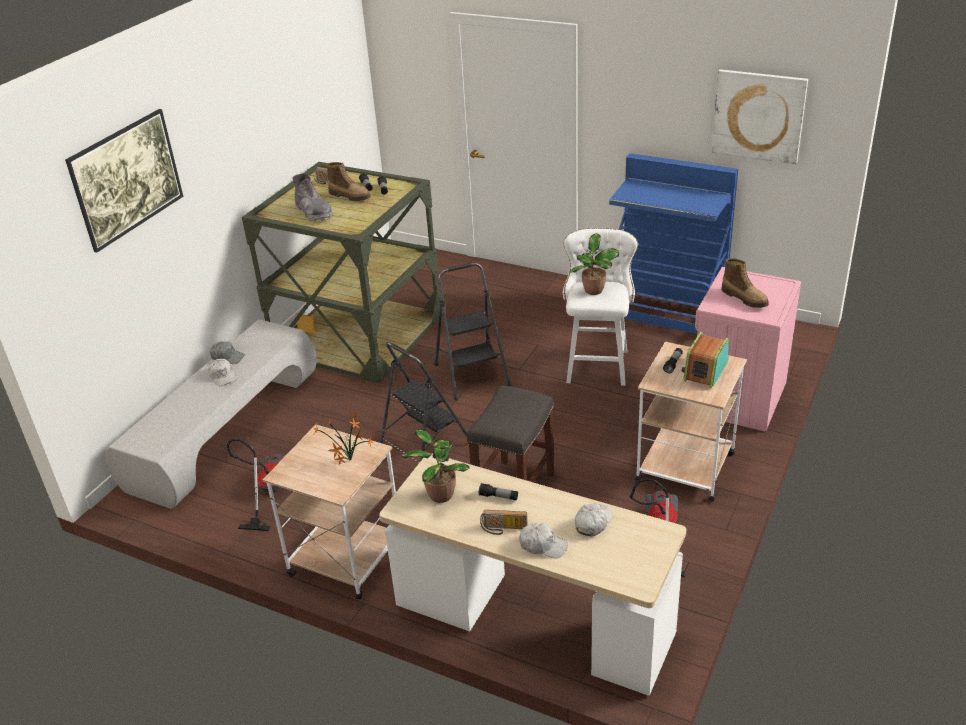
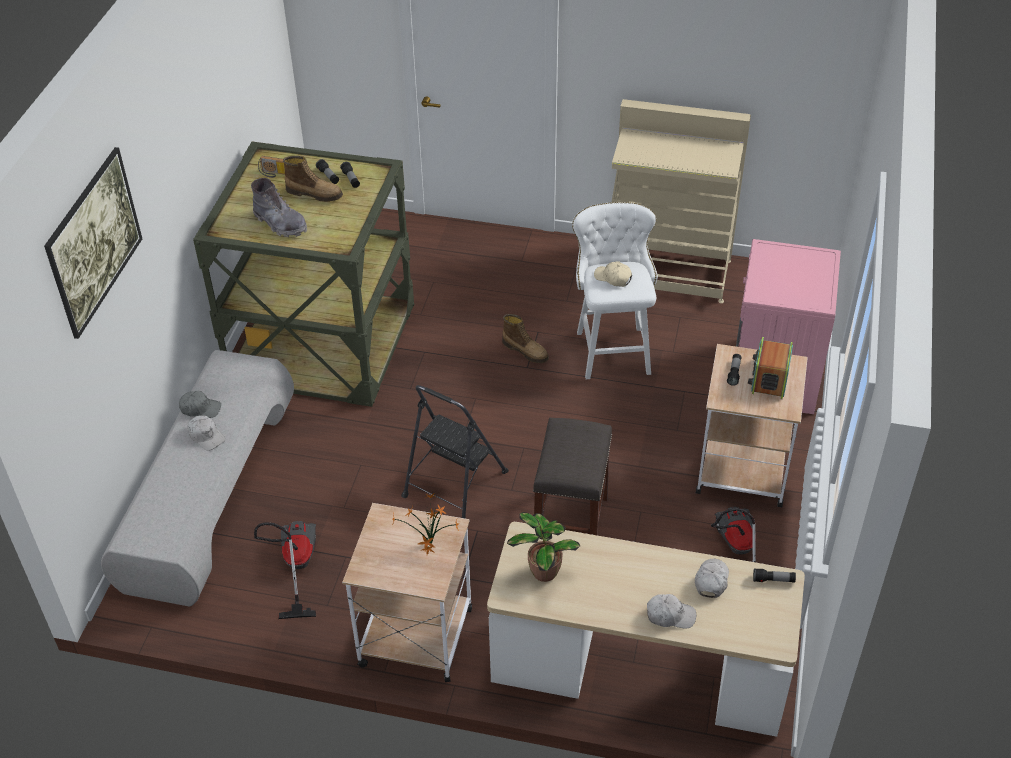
camera: 15 degrees left, 10 degrees up
(471, 372) = (474, 378): black step ladder -> none
(498, 497) = (605, 565): flashlight -> flashlight (773, 580)
(503, 529) = (624, 603): radio -> none
(593, 291) = (613, 278): potted plant -> beige cap
(662, 315) = (666, 276): blue shoe rack -> beige shoe rack
(745, 298) = (789, 280): boot -> boot (526, 351)
(758, 116) = (775, 58): picture -> none

